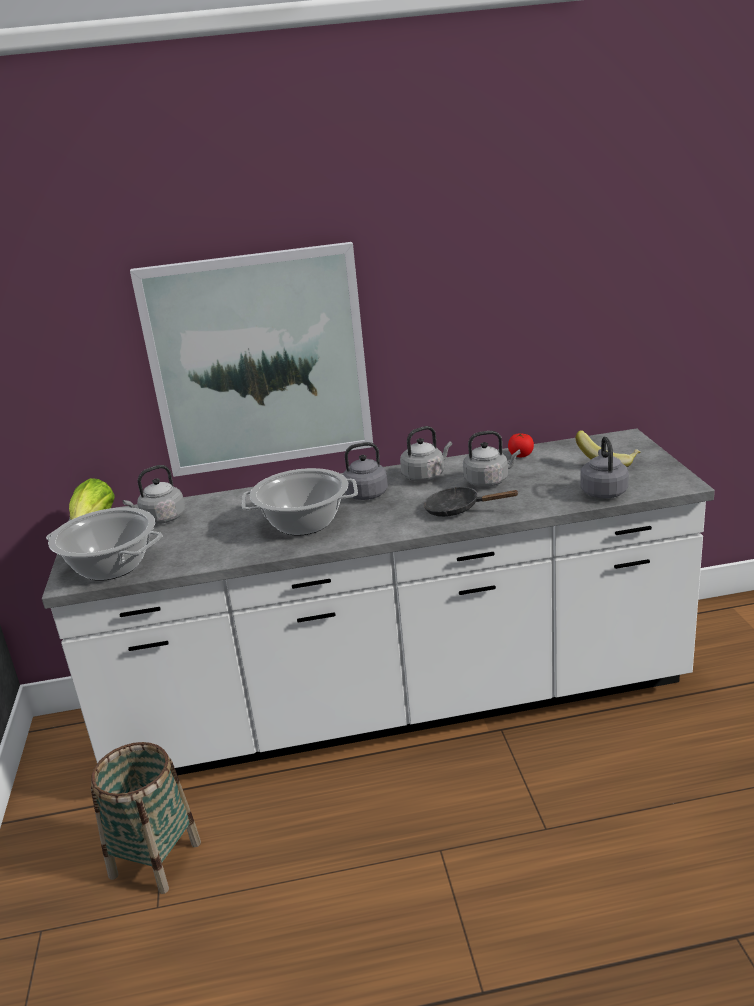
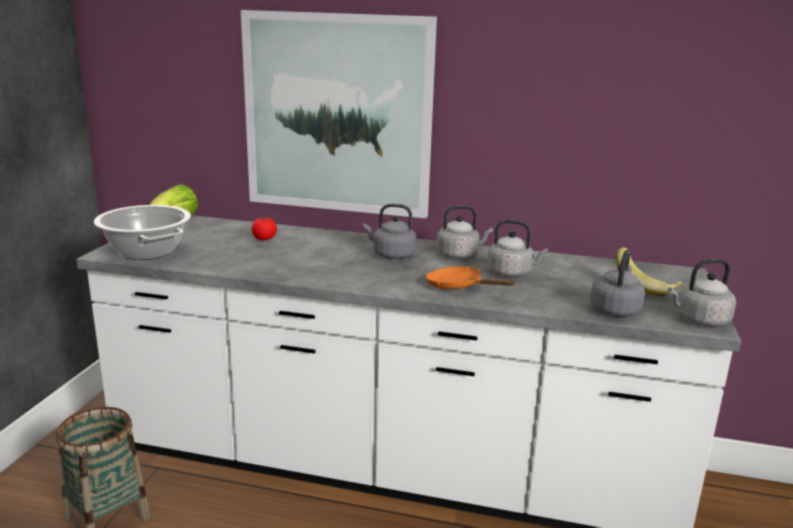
camera: 20 degrees right, 5 degrees down
(161, 519) = (221, 231): grey kettle -> grey kettle (699, 320)
(304, 523) = (320, 262): cooking pot -> none
(458, 509) = (459, 287): black frying pan -> orange frying pan
(521, 455) = (564, 261): tomato -> tomato (264, 239)

